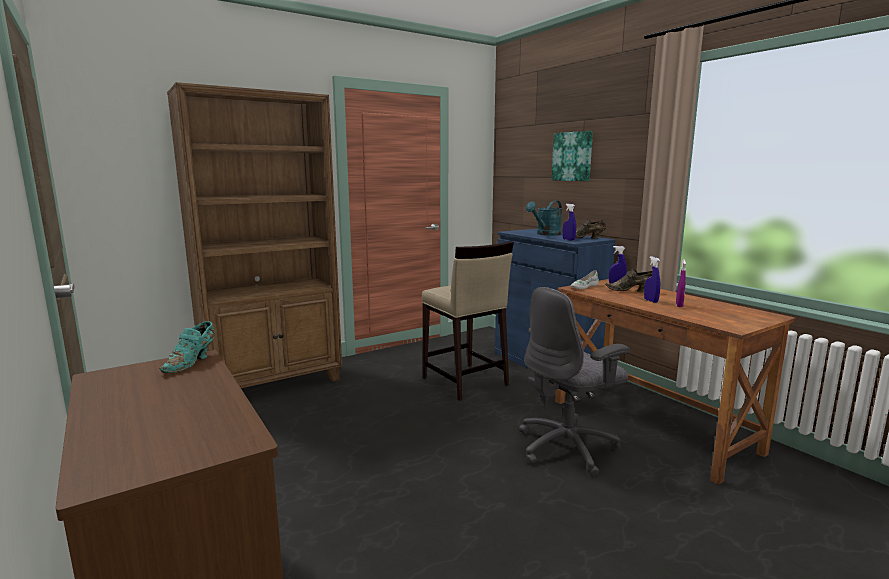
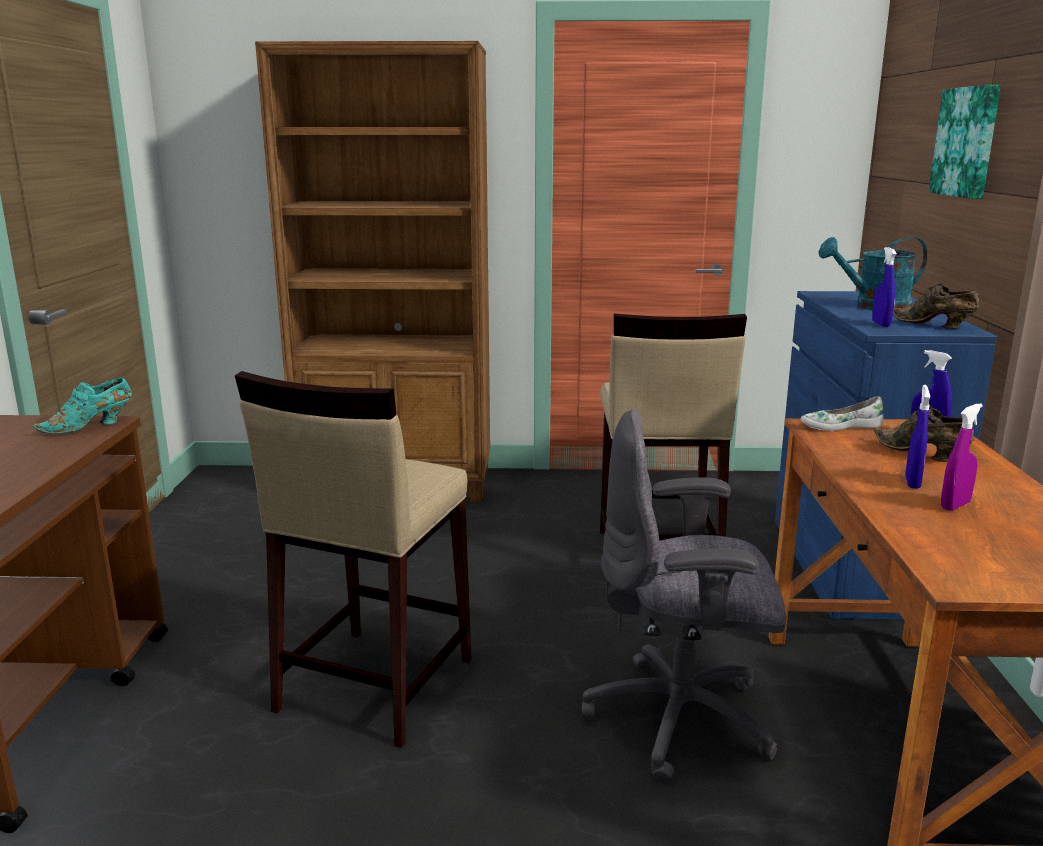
camera: 35 degrees right, 5 degrees up
(407, 491) = (373, 685): none -> beige stool

